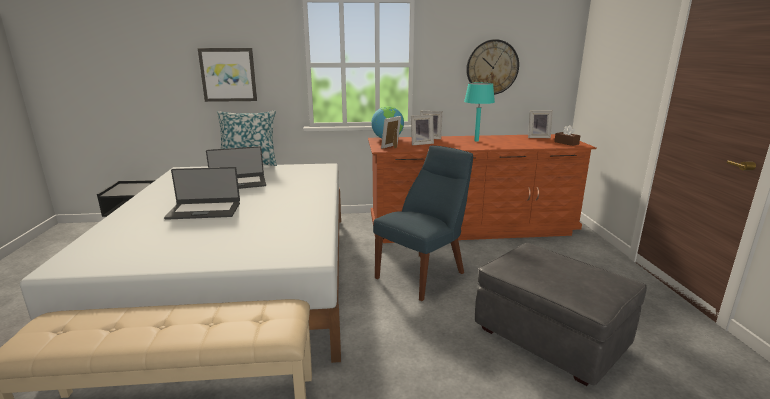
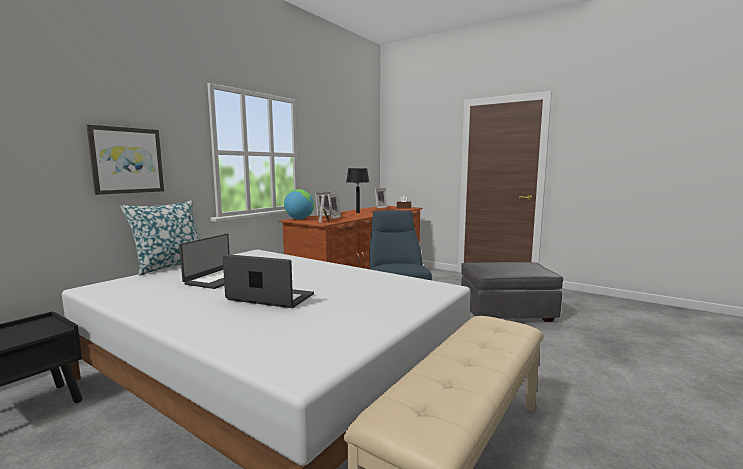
camera: 50 degrees left, 10 degrees down
(204, 210) = (270, 298): laptop -> laptop turned 105 degrees counterclockwise
(476, 141) = (358, 212): turquoise table lamp -> black table lamp
(492, 67) = (341, 159): wall clock -> none

